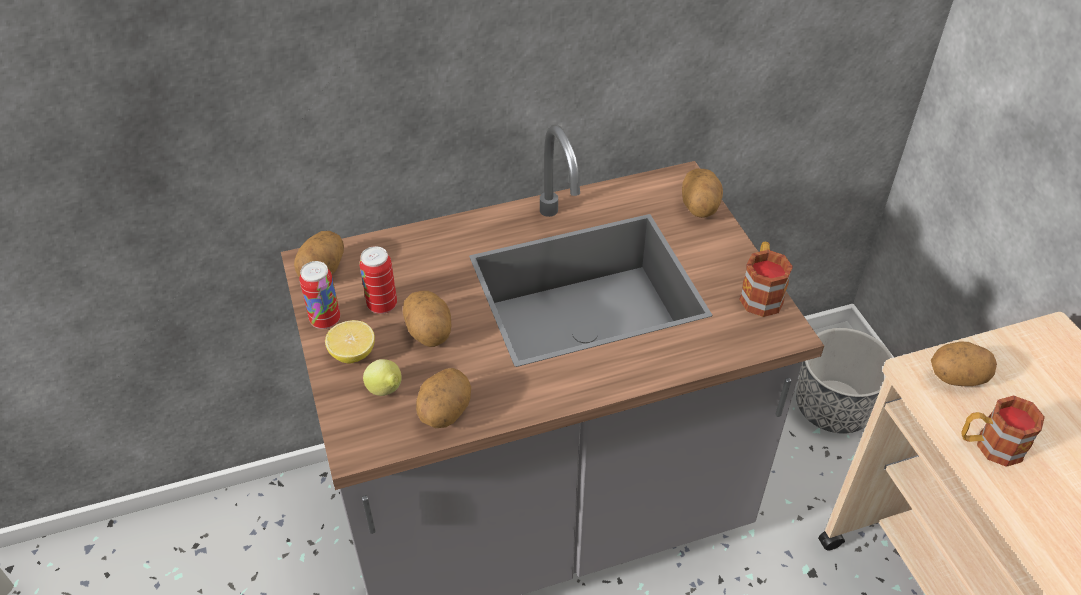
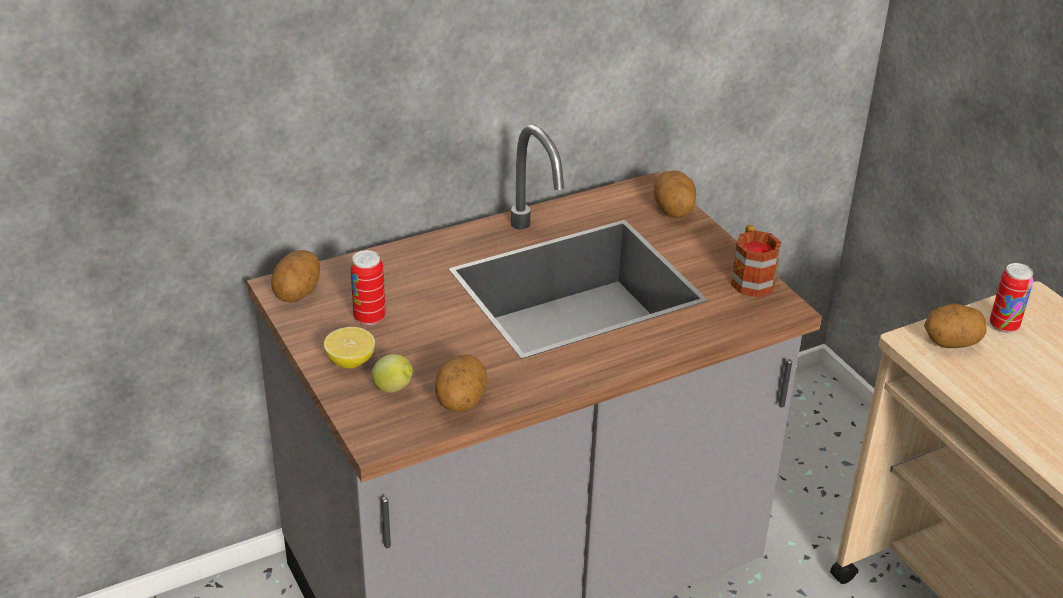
camera: 10 degrees left, 10 degrees down
(325, 320) = (313, 335): can -> can (1003, 326)
(429, 333) = (426, 337): potato -> none
(833, 406) = (822, 447): planter -> none
(990, 445) = (993, 395): mug -> none

